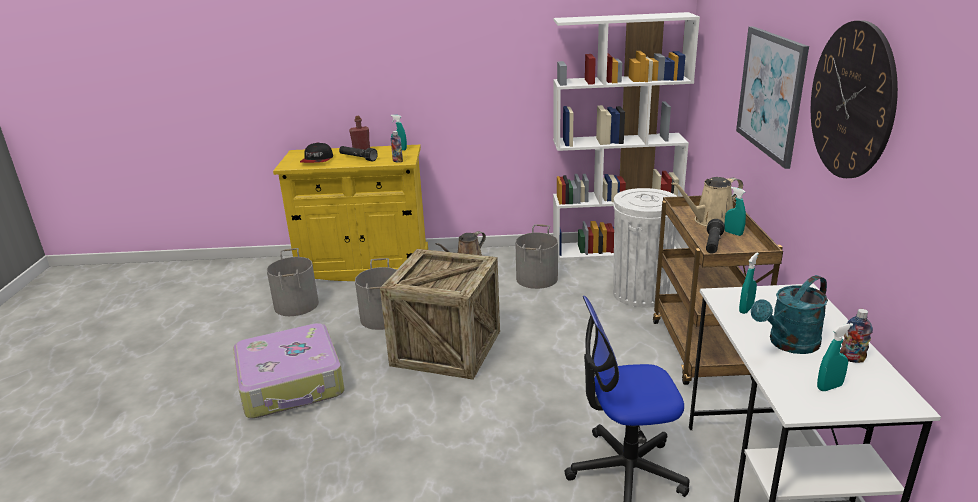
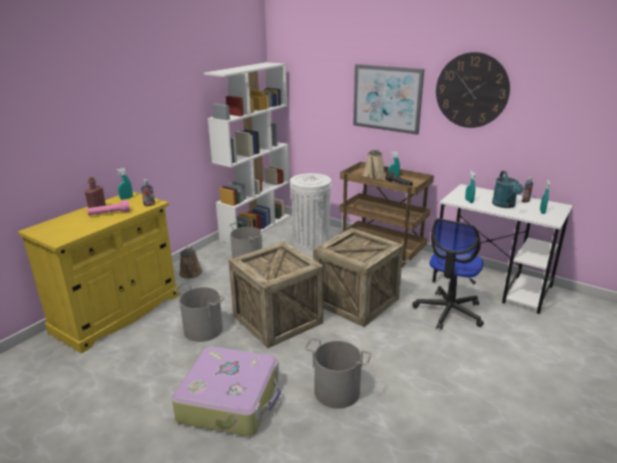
camera: 55 degrees left, 0 degrees up
(297, 305) = (118, 363): grey bucket -> grey bucket (337, 391)
(317, 160) = (76, 227): cap -> none
(358, 158) = (109, 214): black flashlight -> pink flashlight
(548, 383) = (356, 301): none -> crate

